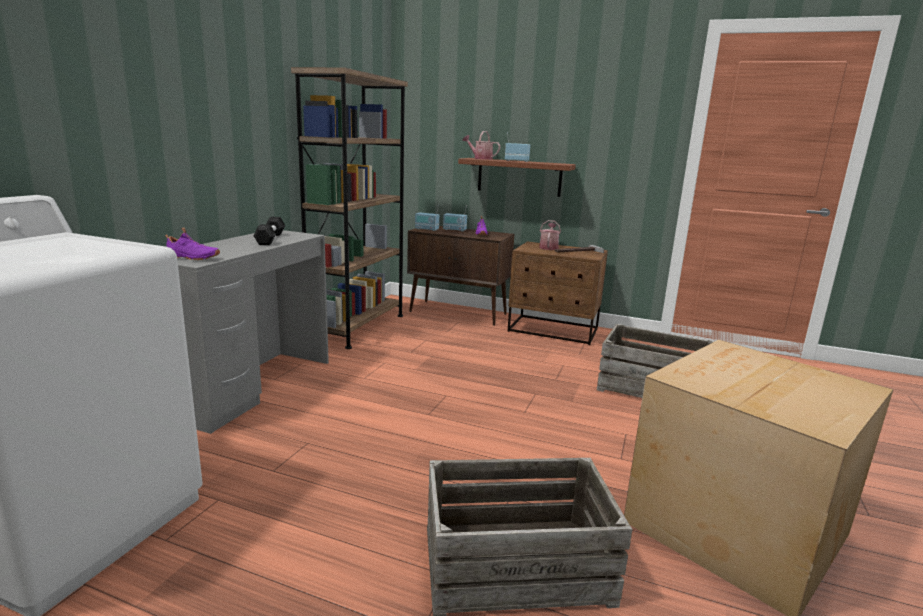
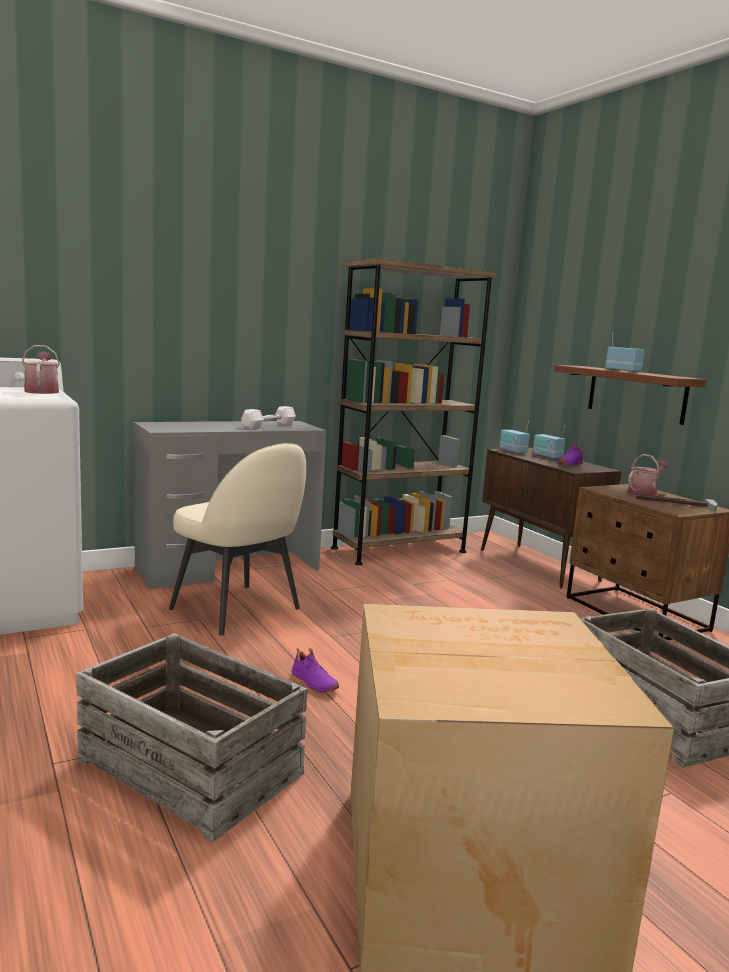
camera: 40 degrees right, 5 degrees down
(192, 258) = (167, 427): purple shoe -> purple shoe (313, 683)
(270, 239) = (268, 426): black dumbbell -> white dumbbell
(324, 421) = (237, 610): none -> beige chair
(480, 158) = (586, 367): watering can -> watering can (42, 391)

